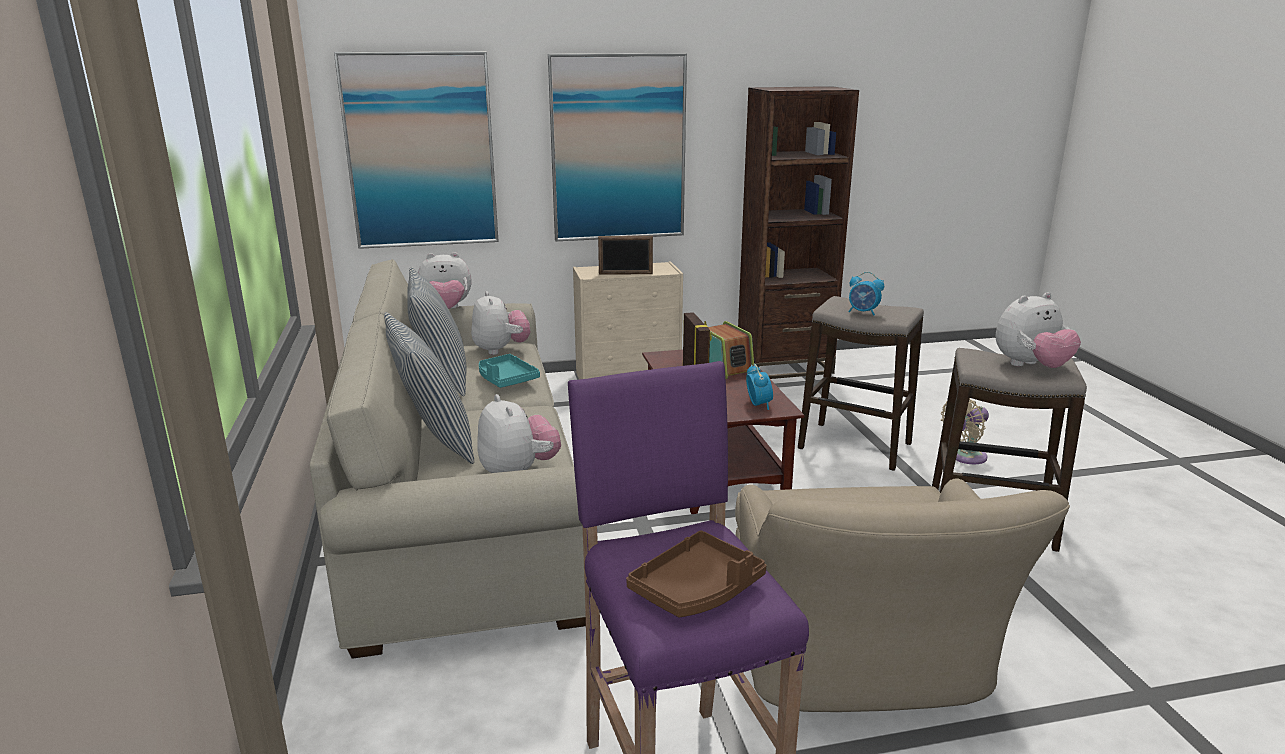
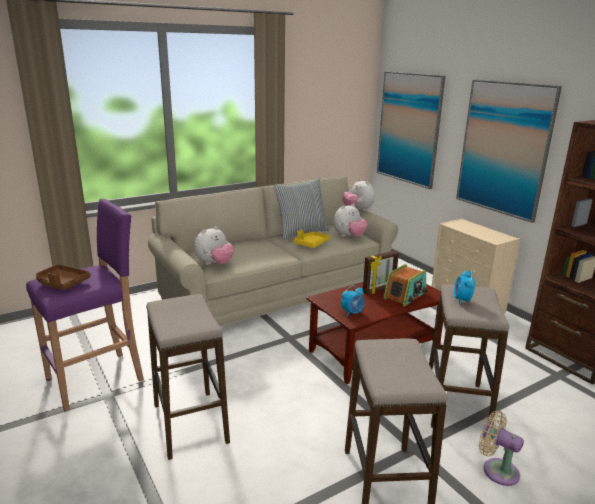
camera: 70 degrees right, 0 degrees up
(433, 442) = (233, 244): pillow -> none
(506, 379) = (311, 244): turquoise tray -> yellow tray
(625, 274) = (468, 231): picture frame -> none
(859, 660) = (190, 424): beige armchair -> stool
(1031, 367) = (400, 371): plush toy -> none

